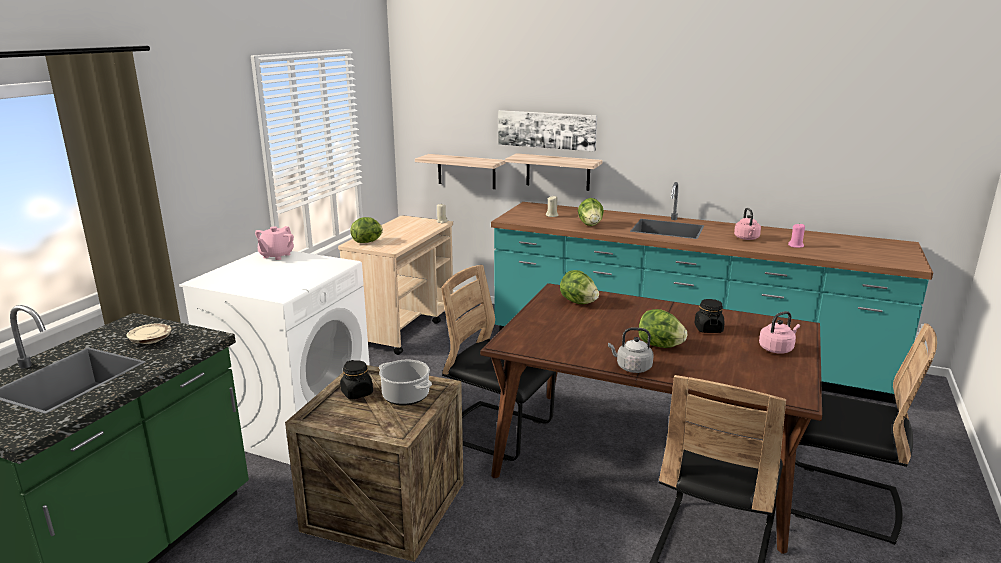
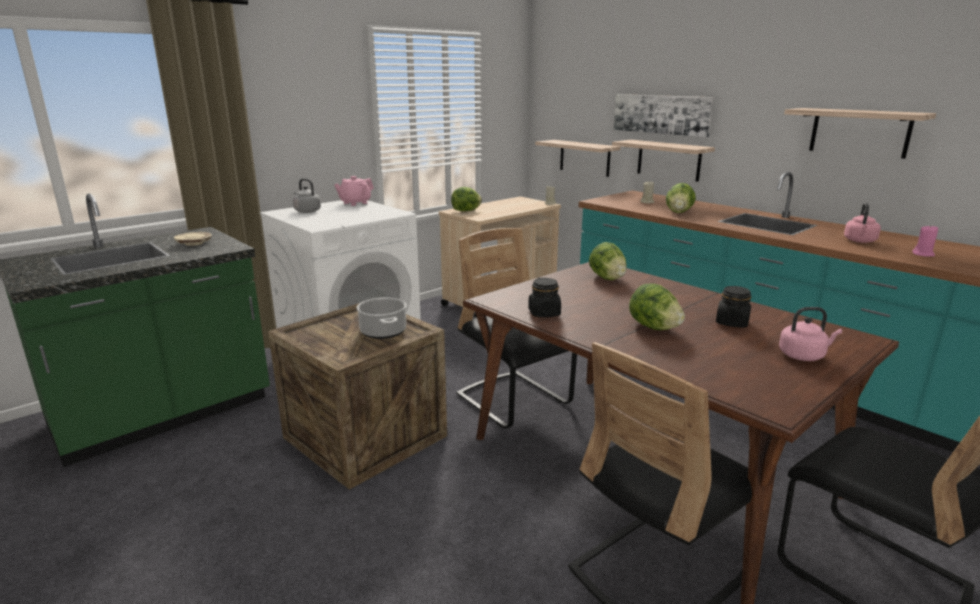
camera: 25 degrees right, 0 degrees up
(357, 393) = (347, 322): black jar -> black jar (544, 313)
(631, 368) = (597, 341): grey kettle -> grey kettle (306, 211)
(725, 146) = (859, 132): none -> shelf

